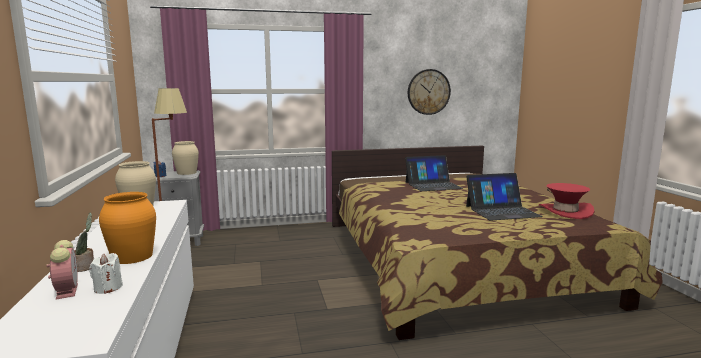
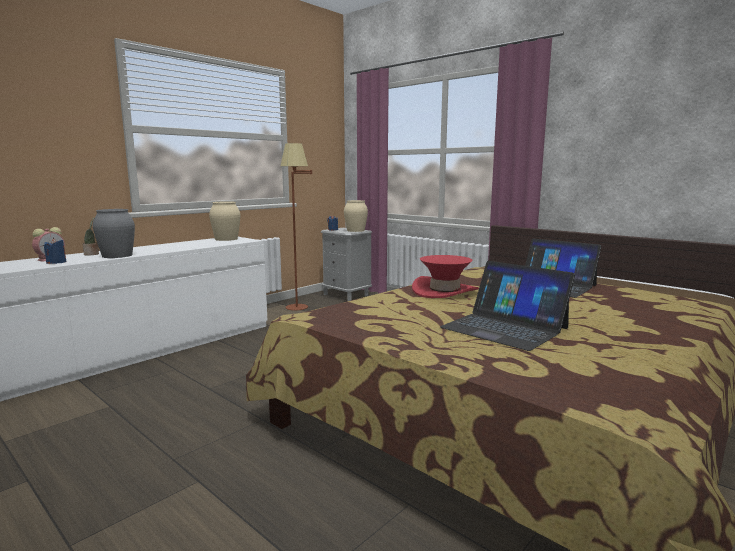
camera: 55 degrees right, 0 degrees up
(108, 288) = (56, 262): white candle -> blue candle
(131, 256) = (117, 255): orange vase -> grey vase
(428, 92) = (665, 146): wall clock -> none
(565, 211) = (610, 363): red hat -> red hat (444, 291)

